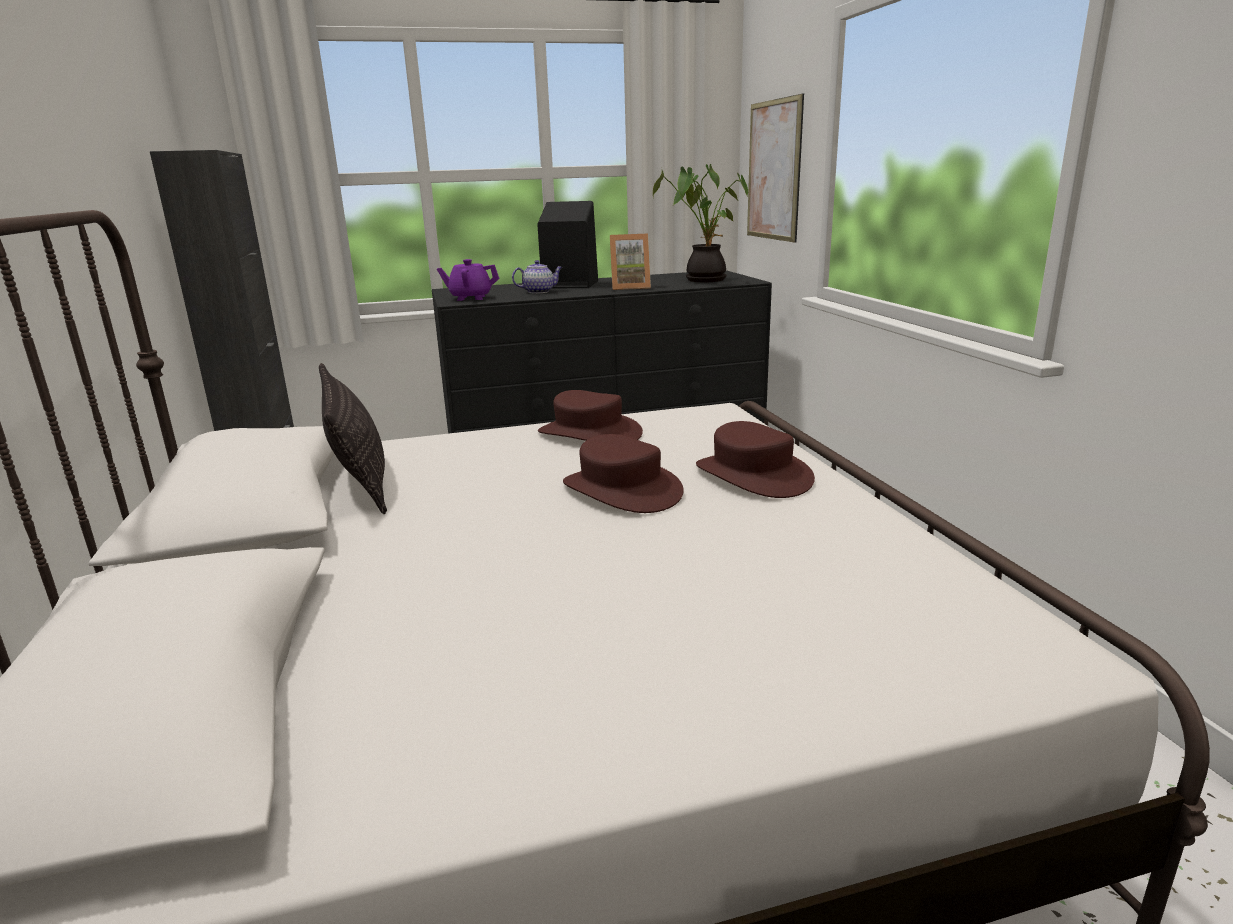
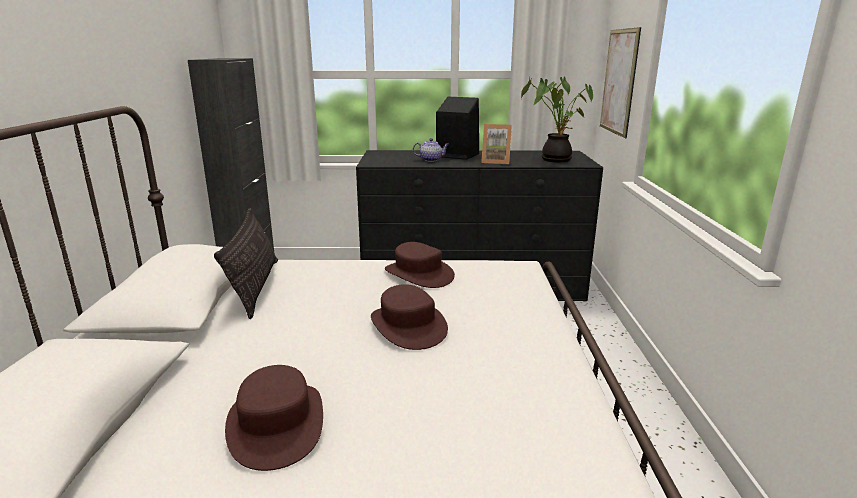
camera: 15 degrees right, 0 degrees up
(470, 298) = (382, 161): purple teapot -> none
(752, 475) = (506, 329): brown hat -> brown hat (276, 424)

